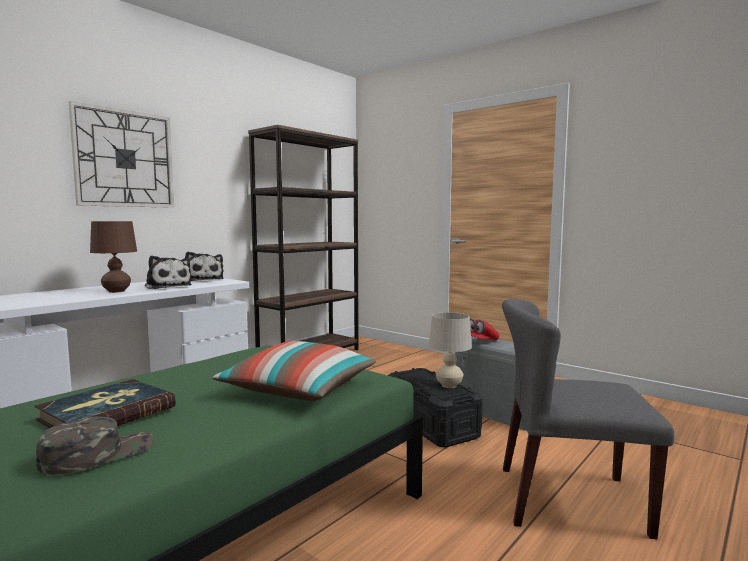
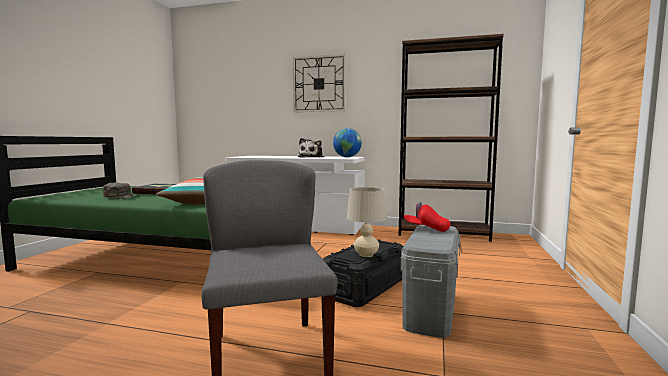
camera: 65 degrees right, 0 degrees up
(116, 291) = (287, 157): brown table lamp -> none
(203, 279) = (347, 157): plush toy -> globe

